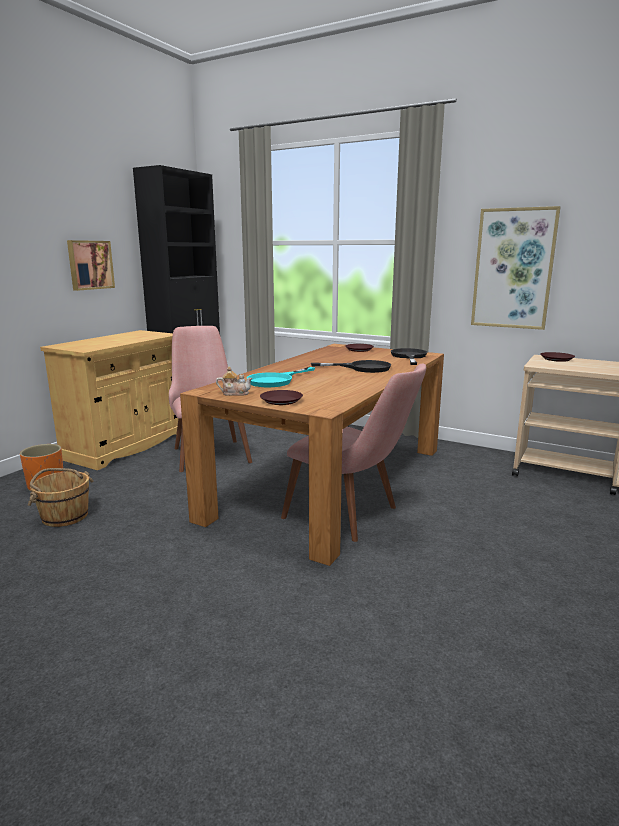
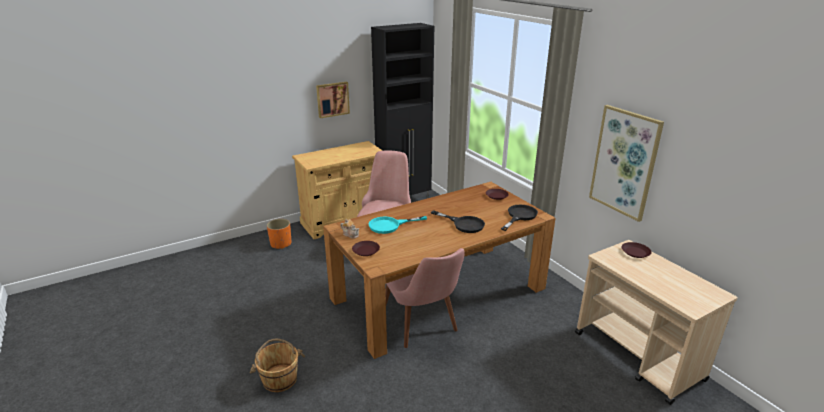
camera: 30 degrees right, 10 degrees up
(64, 516) = (274, 271): brown bucket -> brown bucket (279, 379)

